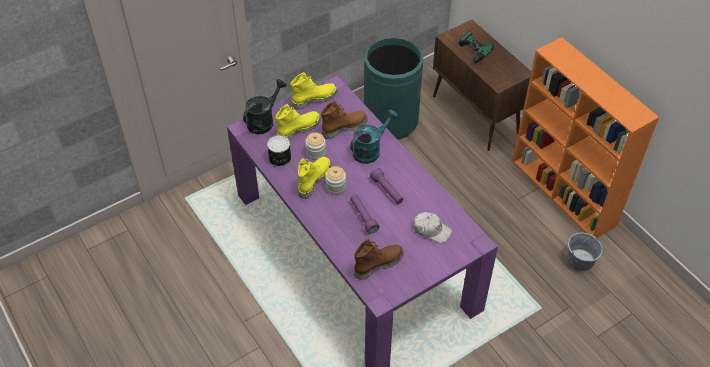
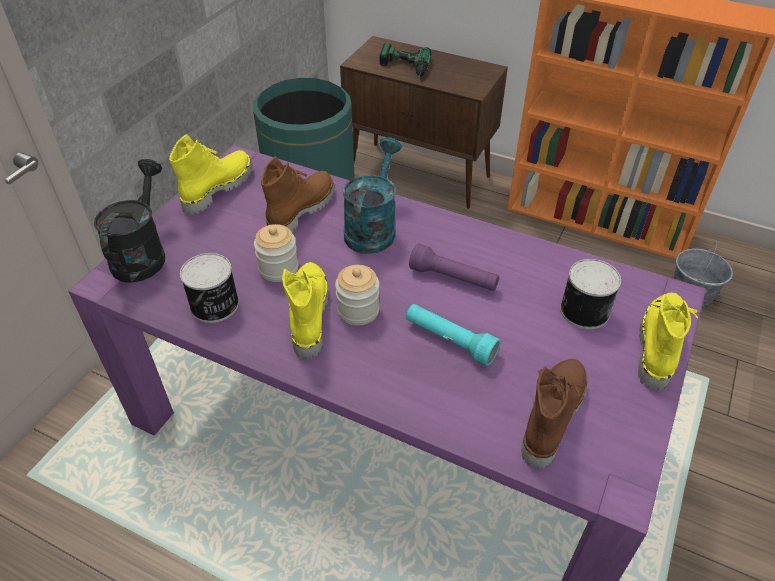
camera: 30 degrees left, 5 degrees down
(298, 129) = (219, 243): yellow boot -> yellow boot (656, 345)
(363, 217) = (449, 341): purple flashlight -> turquoise flashlight
(431, 230) = (583, 310): white cap -> can

